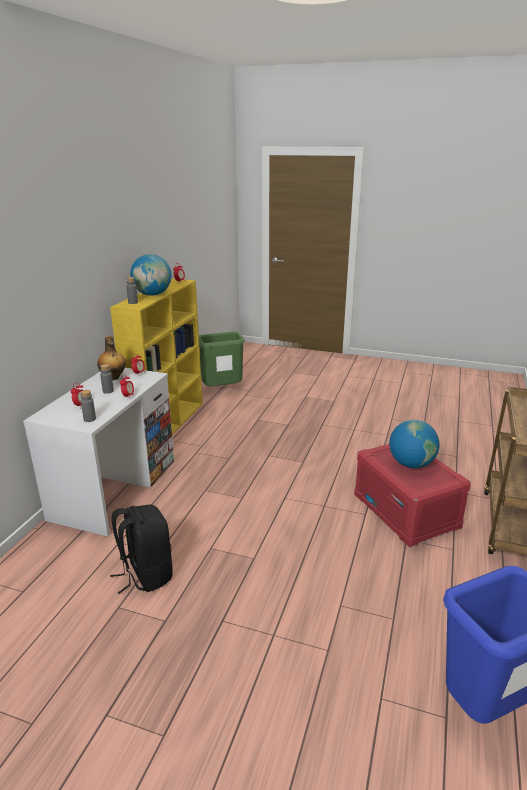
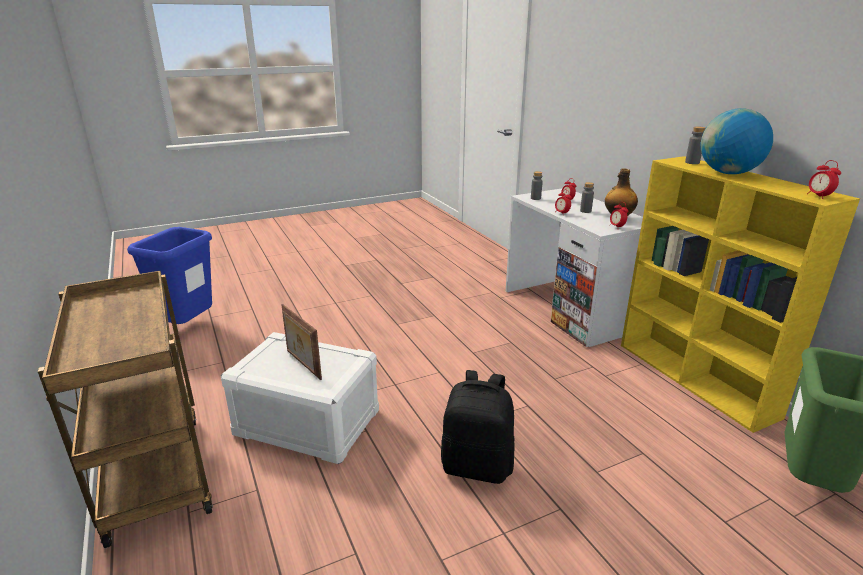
camera: 135 degrees right, 0 degrees up
(145, 574) = (446, 290): black backpack -> black backpack (477, 466)
(406, 511) = (306, 423): red storage box -> white storage box
(411, 464) = (302, 365): globe -> picture frame

